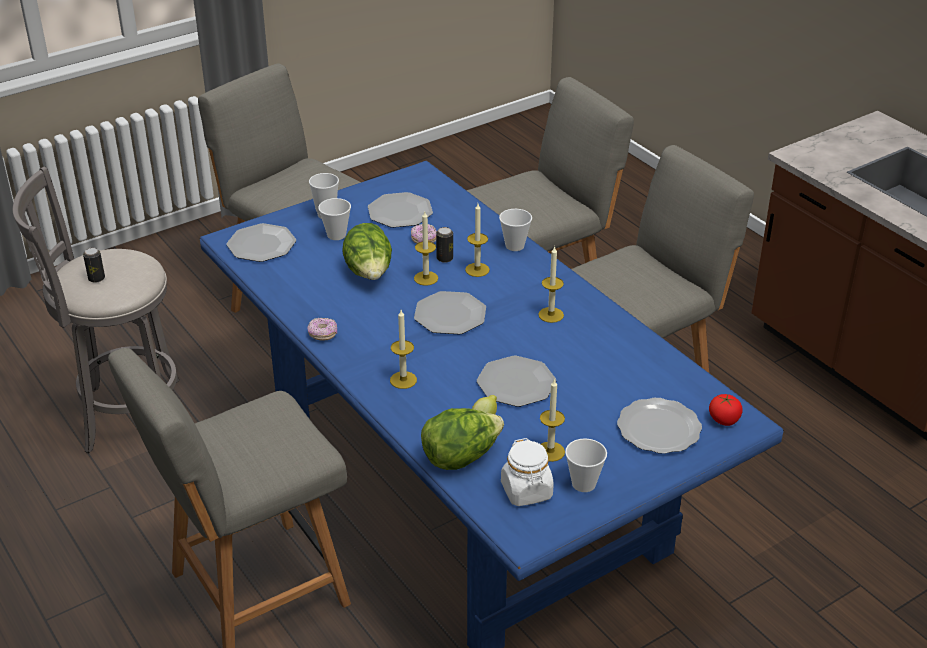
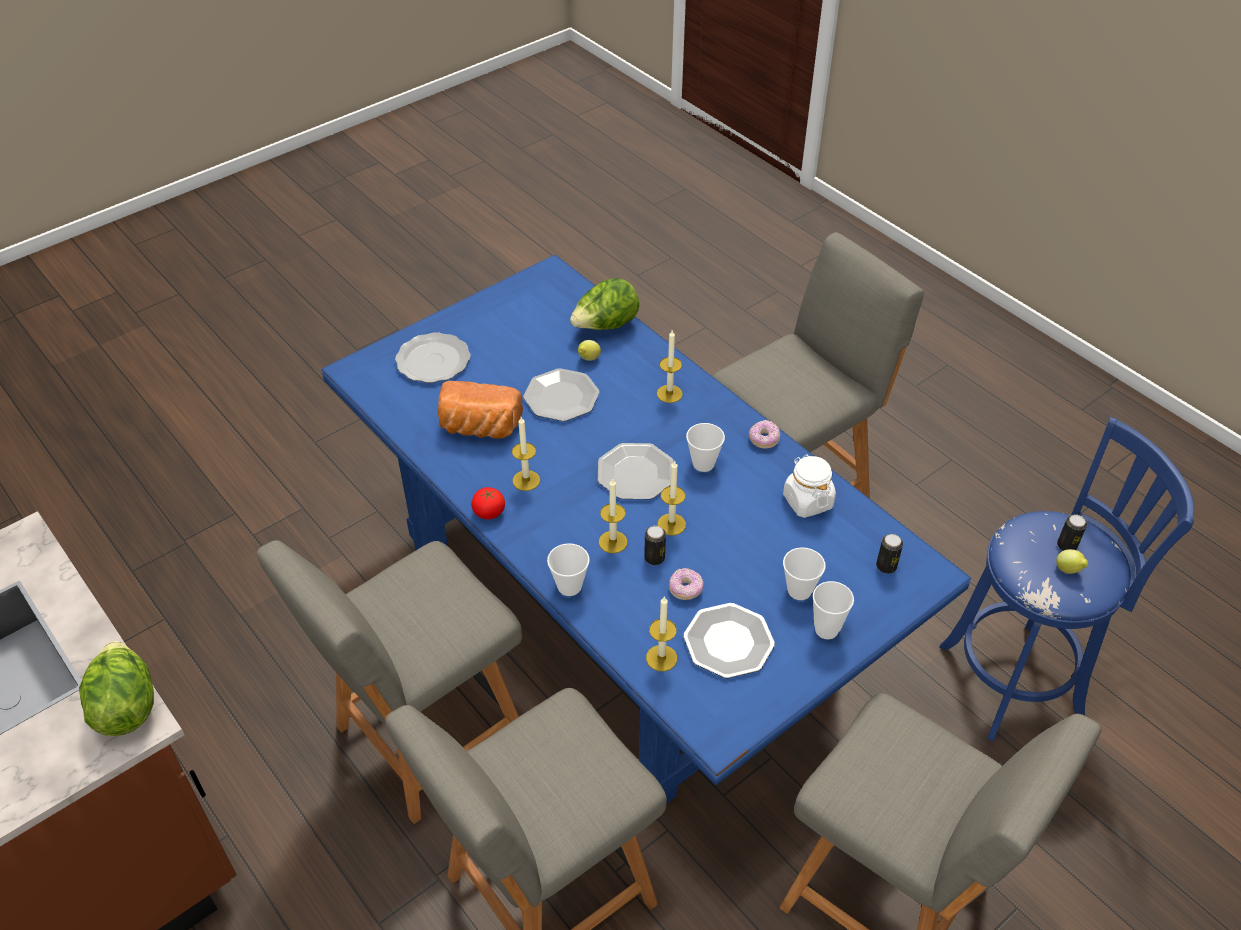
camera: 175 degrees right, 10 degrees up
(109, 264) = (1068, 570): none -> lemon
(126, 415) = (1018, 679): grey stool -> blue stool
(261, 245) = (886, 566): plate -> can
(369, 274) = (738, 526): lettuce -> lettuce (126, 706)
(526, 491) = (550, 303): white jar -> white jar (807, 501)
(550, 451) = (530, 335): candle -> candle (661, 658)
(583, 484) = (504, 311): cup -> cup (703, 463)
(599, 359) = (479, 428): none -> bread
(724, 420) = (372, 372): tomato -> tomato (489, 512)

